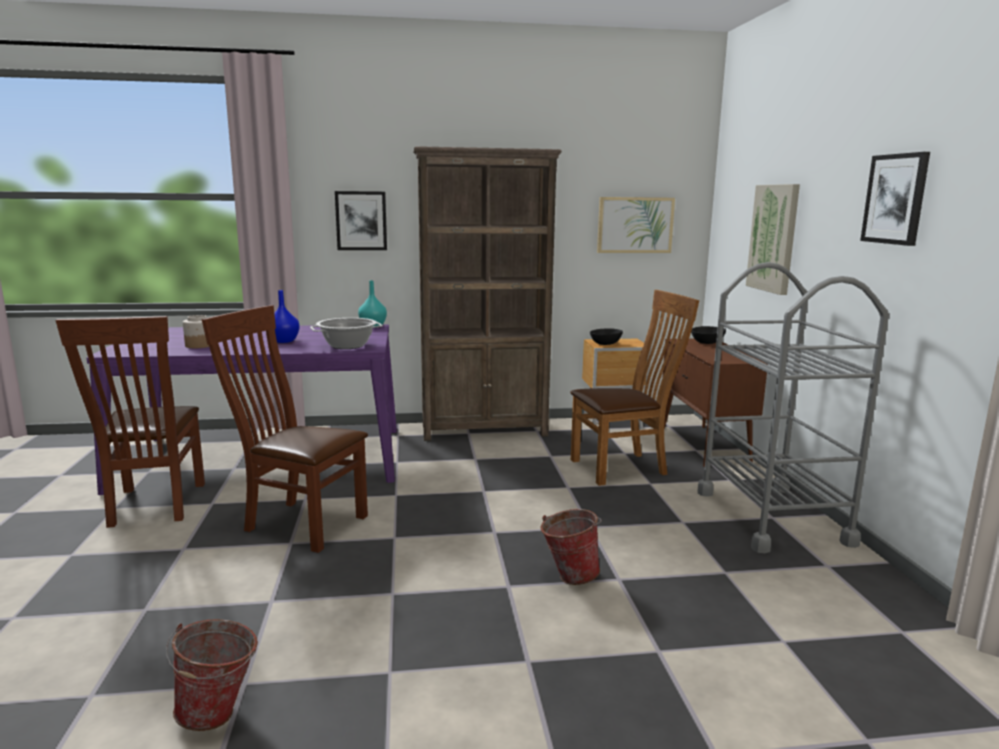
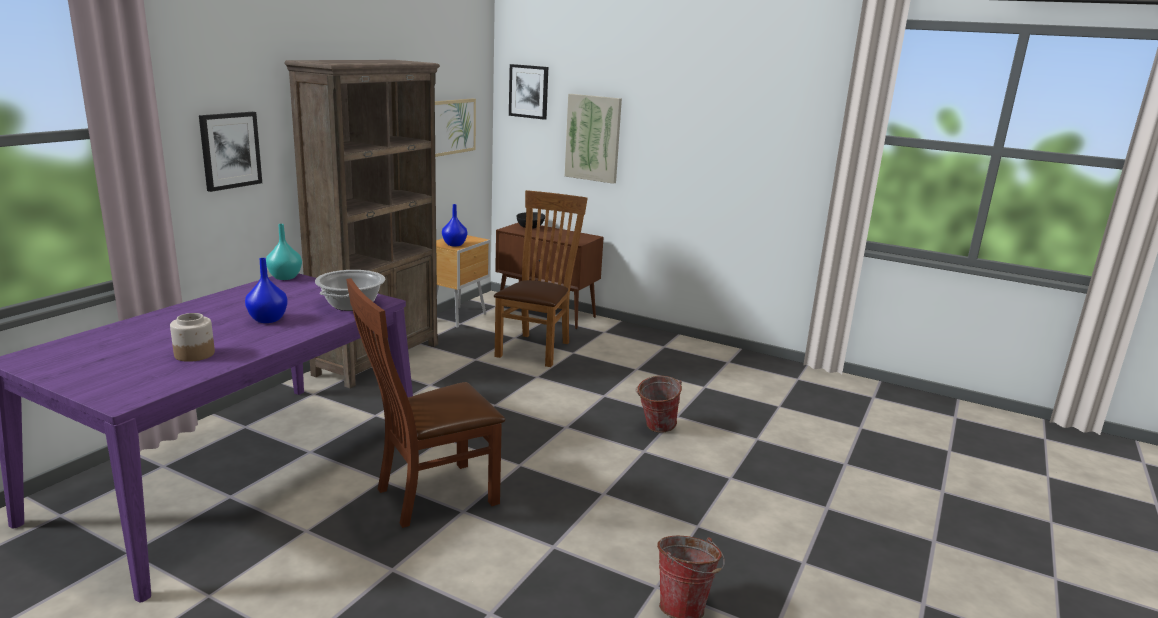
camera: 55 degrees left, 5 degrees up
(154, 507) = (253, 568): brown chair -> none
(606, 344) = (454, 244): black bowl -> blue vase
(772, 517) = (663, 346): grey cart -> none
(895, 199) = (725, 119): picture -> picture (529, 91)

